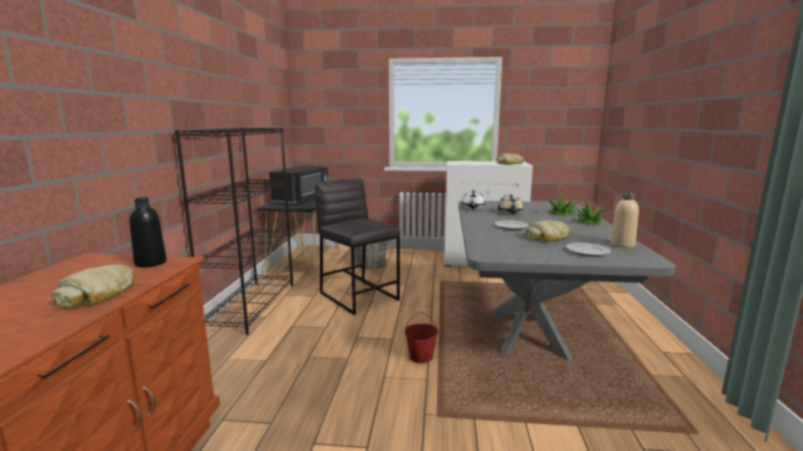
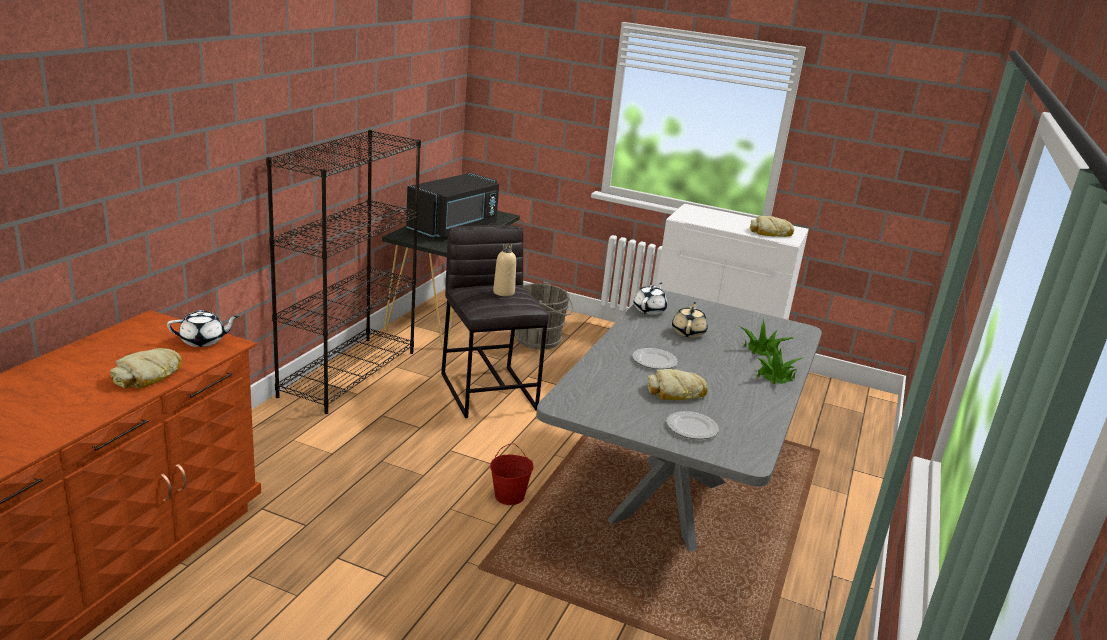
camera: 15 degrees right, 10 degrees up
(150, 263) = (203, 341): black bottle -> white teapot
(622, 244) = (755, 427): beige bottle -> beige bottle (503, 292)

